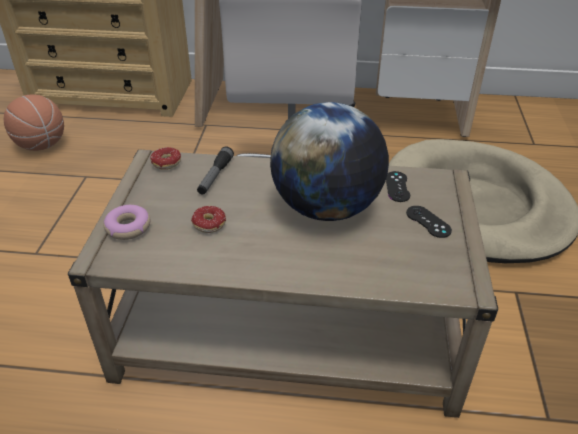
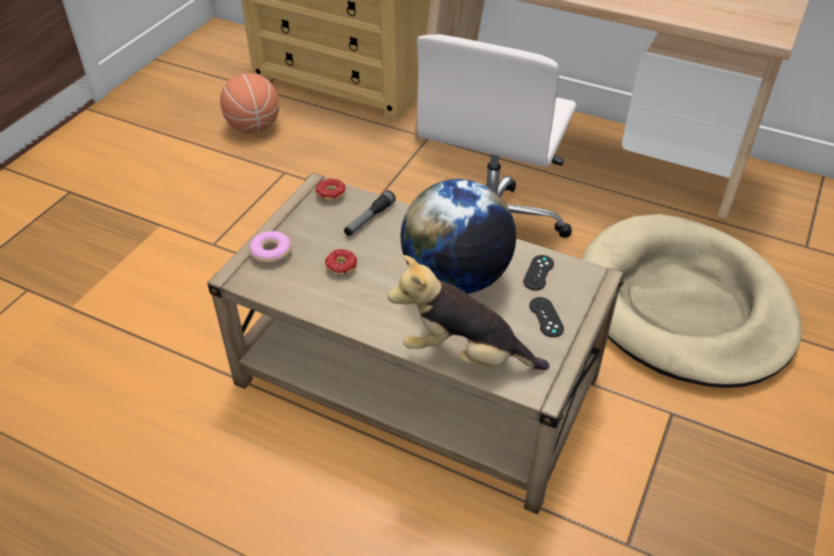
camera: 20 degrees right, 5 degrees up
(376, 274) = (464, 355): none -> plush toy

